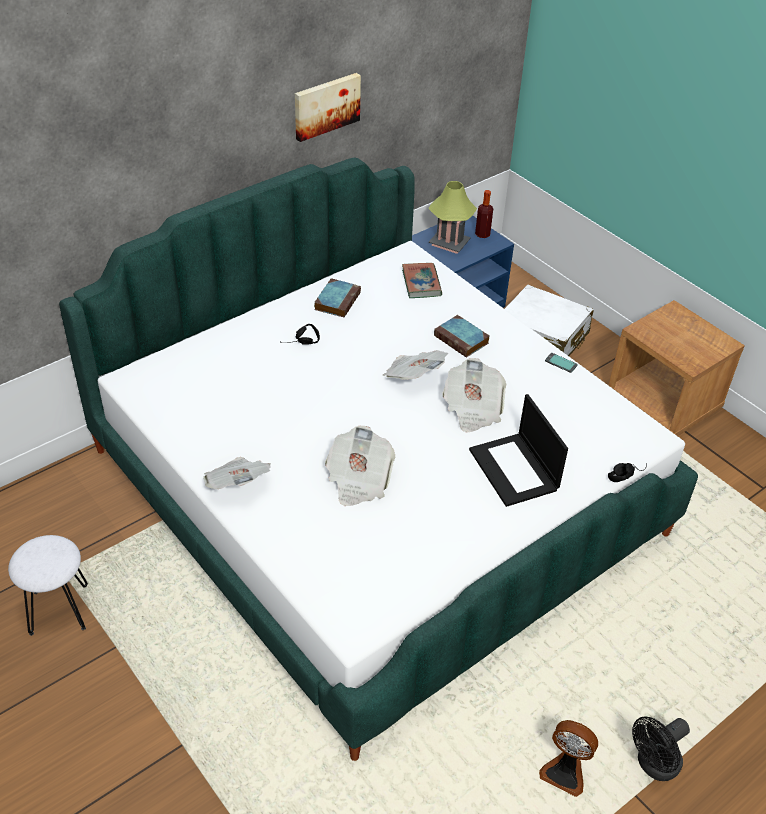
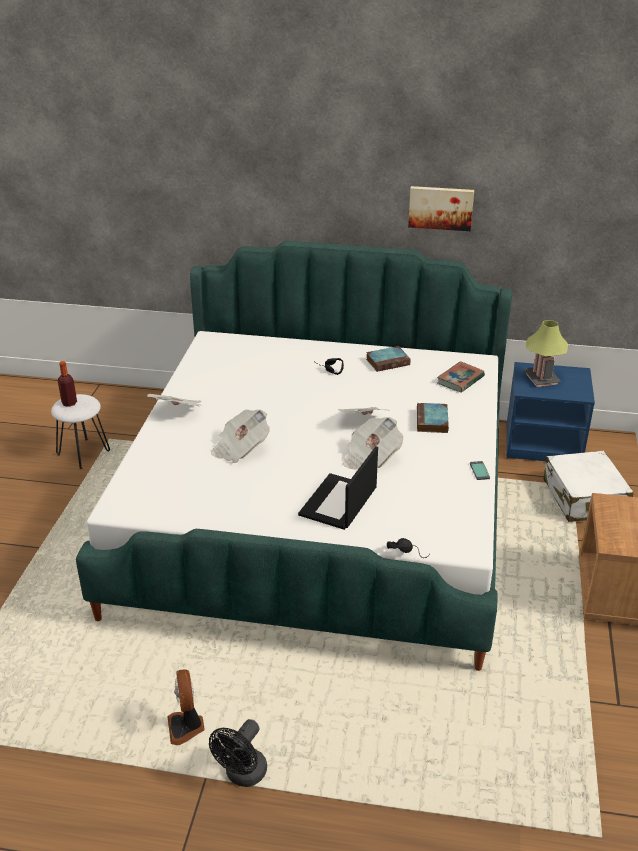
camera: 50 degrees right, 10 degrees down
(482, 234) = (578, 385): bottle -> bottle (69, 403)
(653, 765) = (242, 775): black fan -> black fan turned 75 degrees counterclockwise

